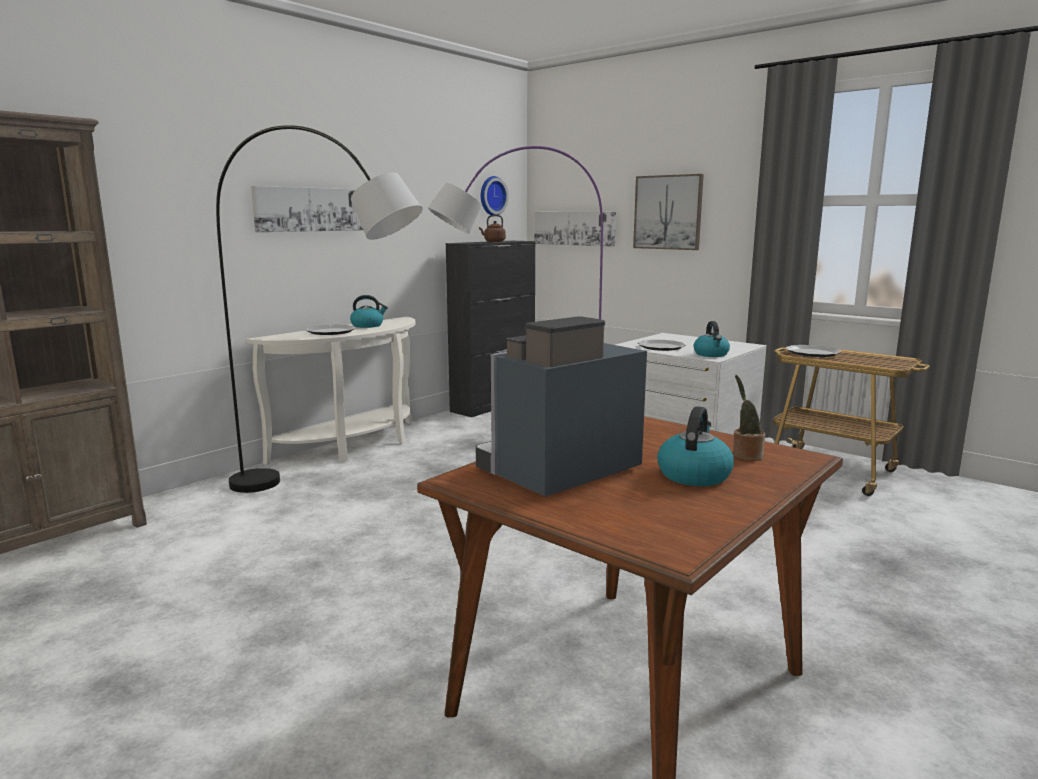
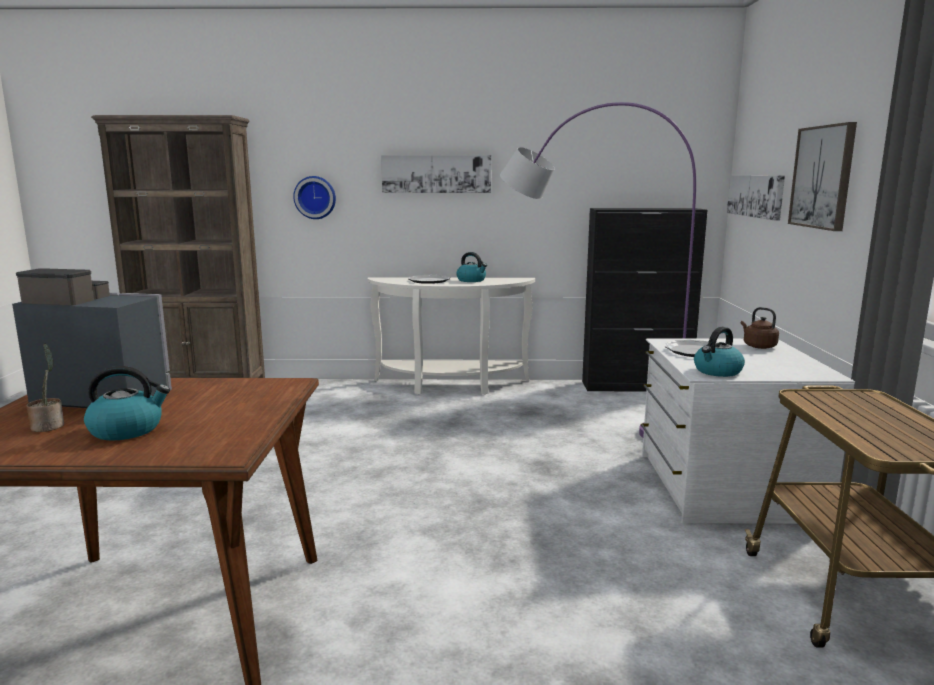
camera: 50 degrees right, 0 degrees up
(332, 495) = (357, 413): grey floor lamp -> none
(491, 196) = (669, 157): wall clock -> wall clock (315, 197)
(493, 241) = (647, 208): brown kettle -> brown kettle (758, 346)
(745, 456) = (204, 436): potted plant -> potted plant (49, 426)
(812, 353) = (836, 402): plate -> none

